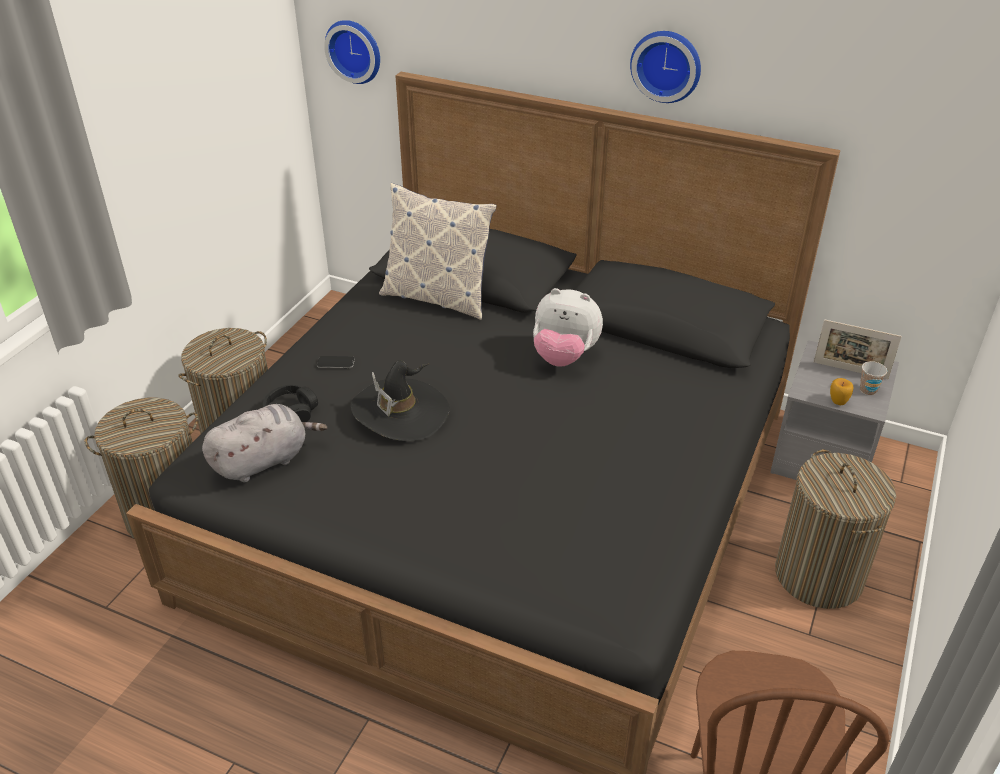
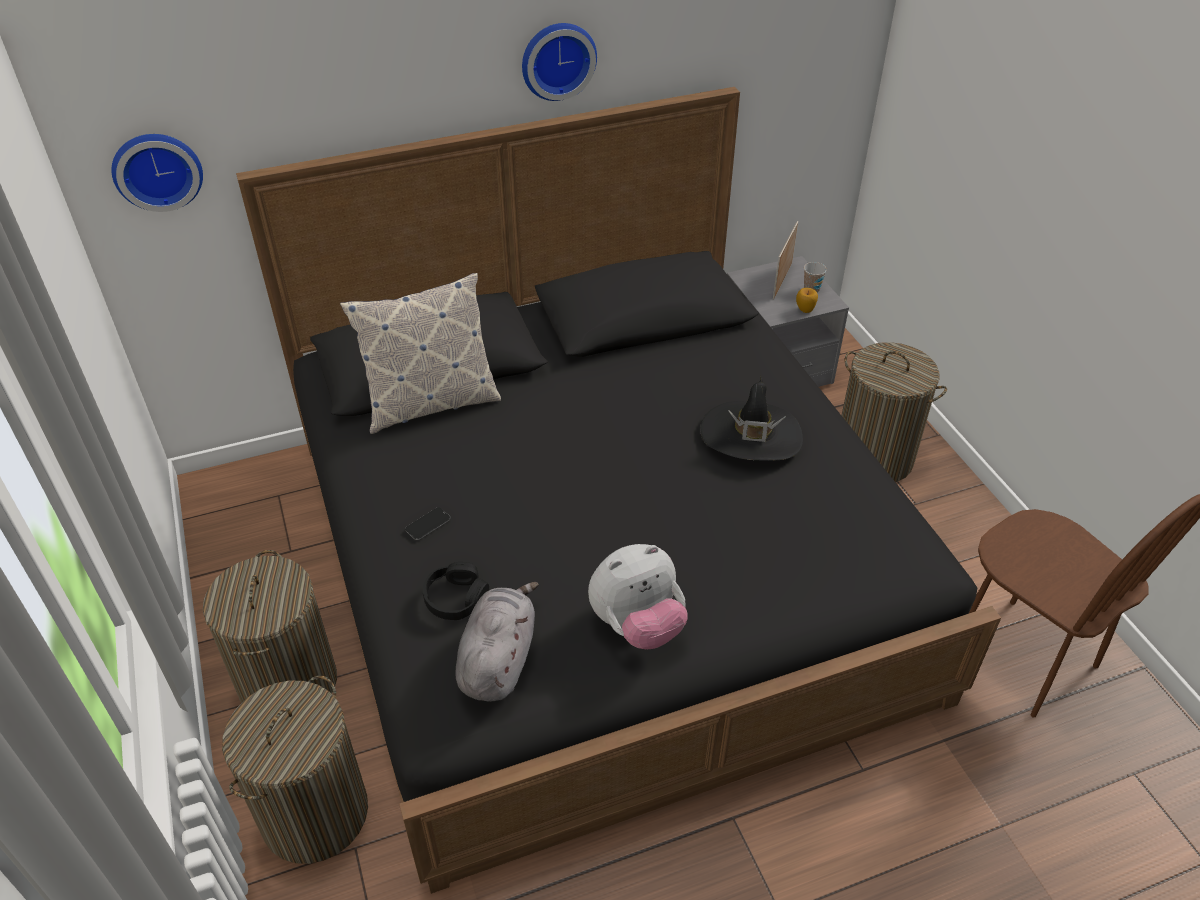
camera: 45 degrees left, 5 degrees up
(400, 412) = (554, 528): black hat -> black hat (751, 436)
(564, 357) = (614, 390): plush toy -> plush toy (637, 625)
(850, 370) = (782, 280): picture frame -> picture frame turned 135 degrees clockwise

